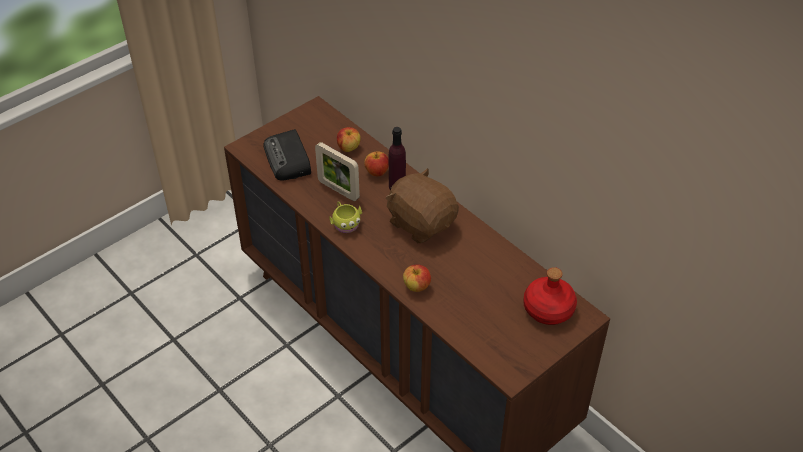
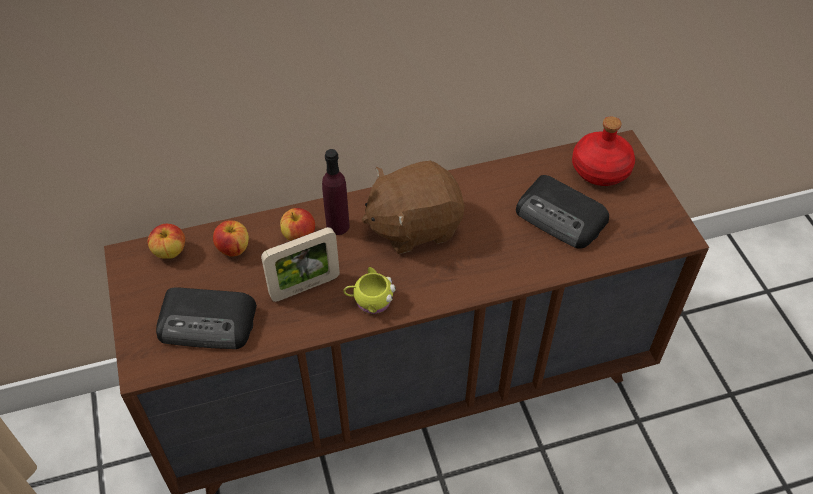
camera: 65 degrees left, 5 degrees up
(416, 286) = (514, 268): apple -> apple (170, 252)
(481, 299) = (561, 217): none -> radio

